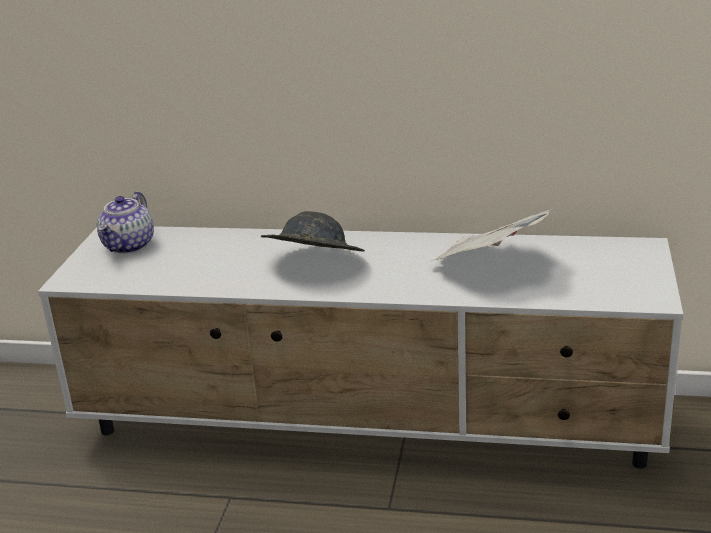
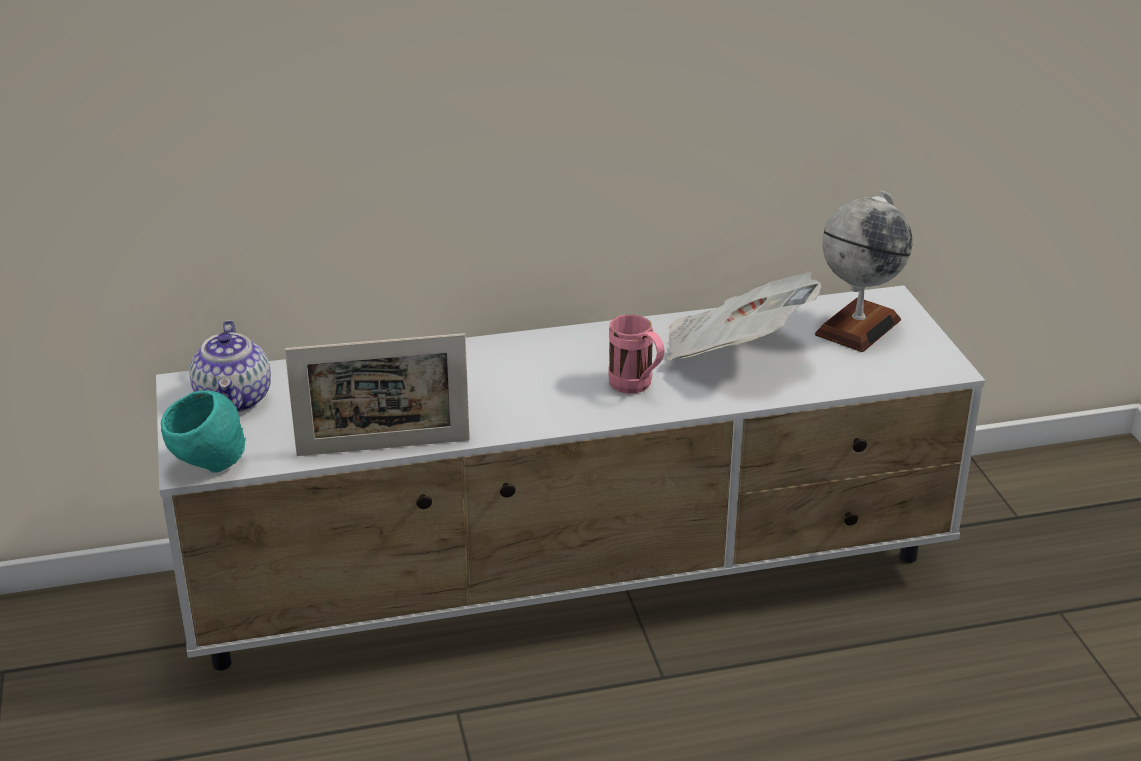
camera: 25 degrees left, 5 degrees up
(78, 282) = (209, 466): none -> turquoise bowl
(192, 288) = (383, 447): none -> picture frame
(313, 265) = (517, 388): grey hat -> none
(397, 277) = (637, 387): none -> pink mug
(603, 261) = (857, 327): none -> globe

